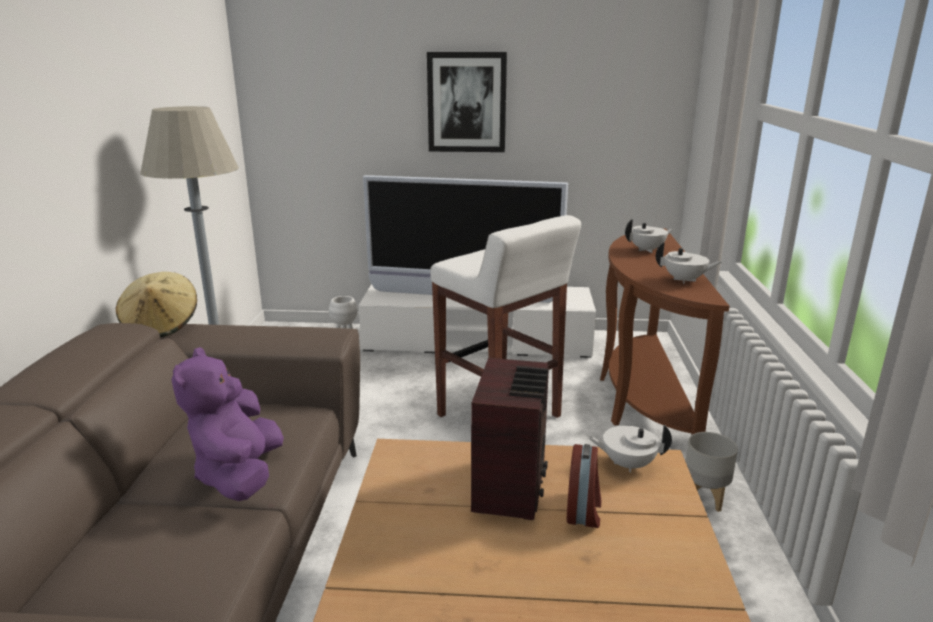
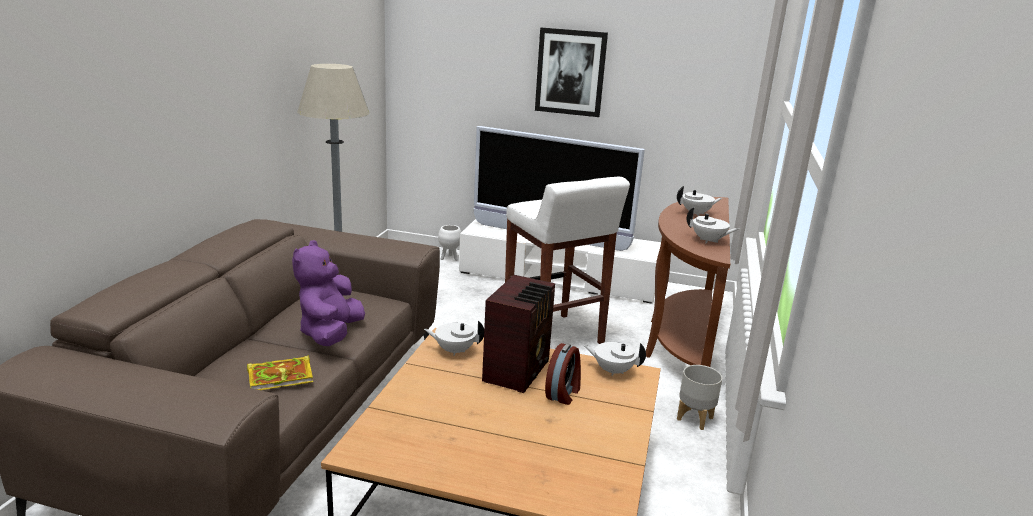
camera: 10 degrees right, 0 degrees up
(161, 326) = (297, 226): beige hat -> none
(183, 563) = (282, 376): none -> book
(416, 469) = (454, 351): none -> white teapot

